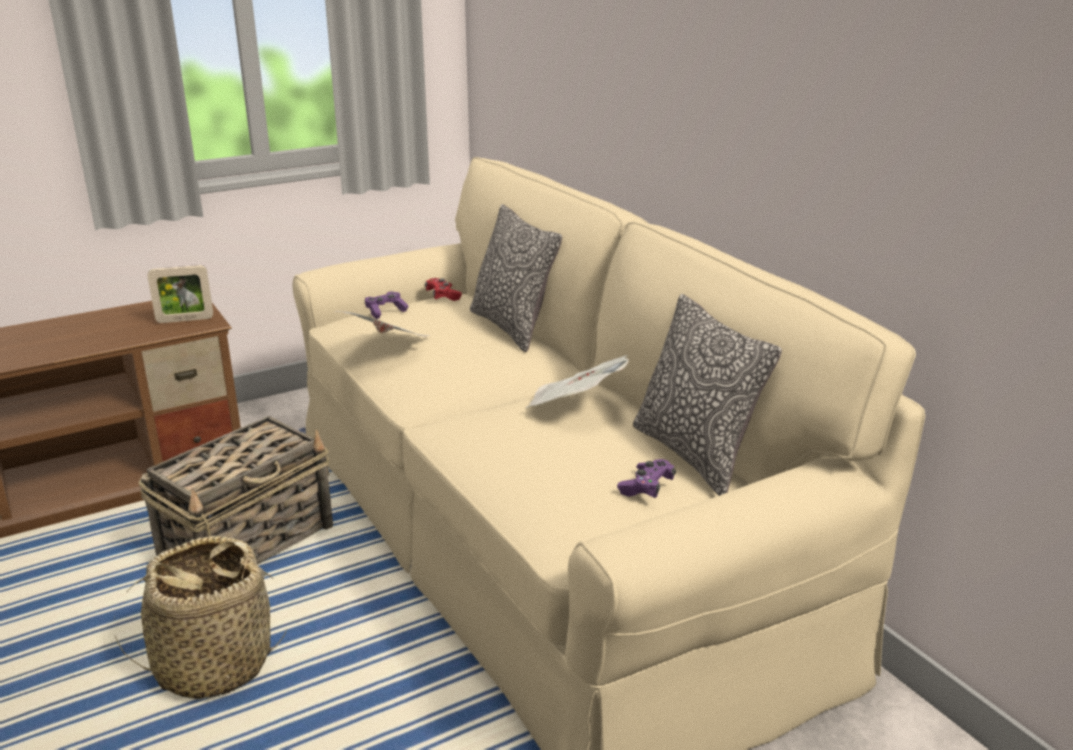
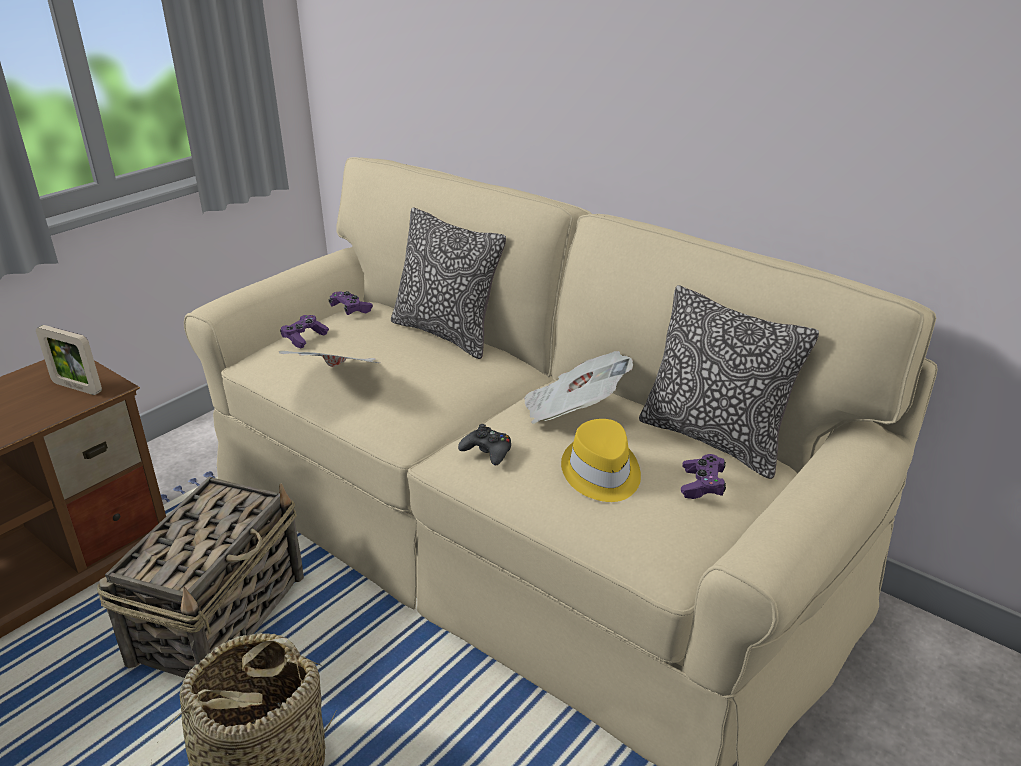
camera: 20 degrees left, 5 degrees up
(185, 319) = (77, 387): picture frame -> picture frame turned 60 degrees clockwise
(443, 296) = (350, 309): red game controller -> purple game controller
(471, 423) = (487, 451): none -> black game controller
(558, 459) = (601, 473): none -> yellow hat

